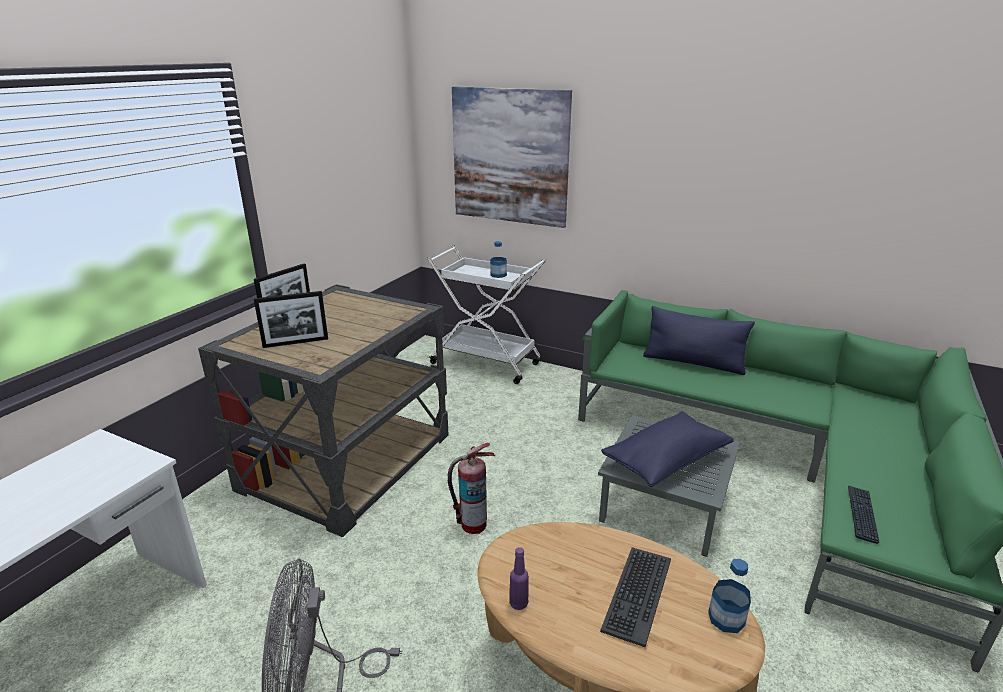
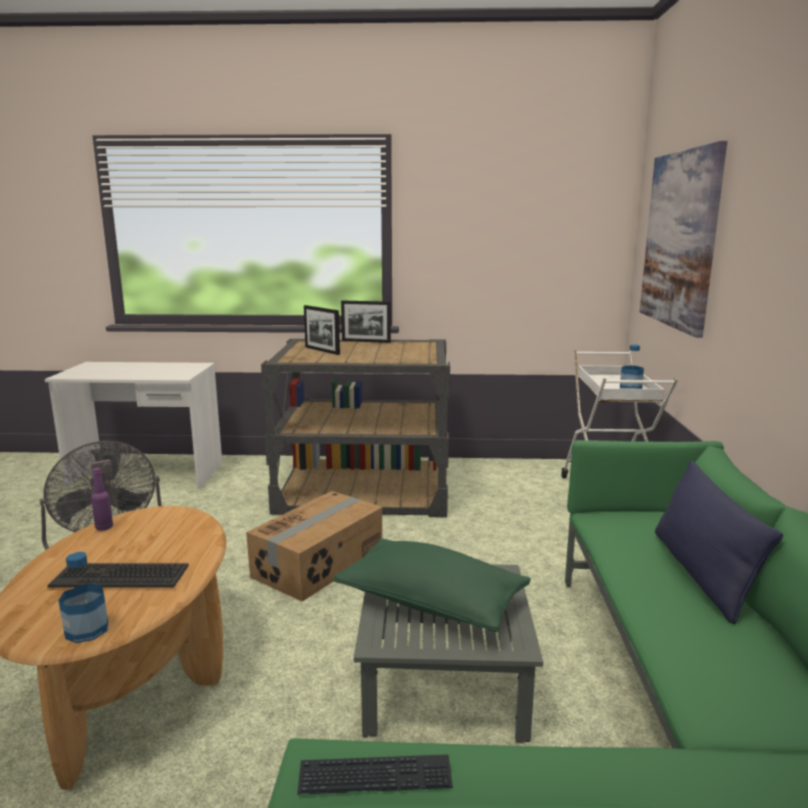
camera: 65 degrees right, 10 degrees down
(473, 524) = (319, 563): fire extinguisher -> cardboard box
(666, 460) = (431, 603): blue pillow -> green pillow

